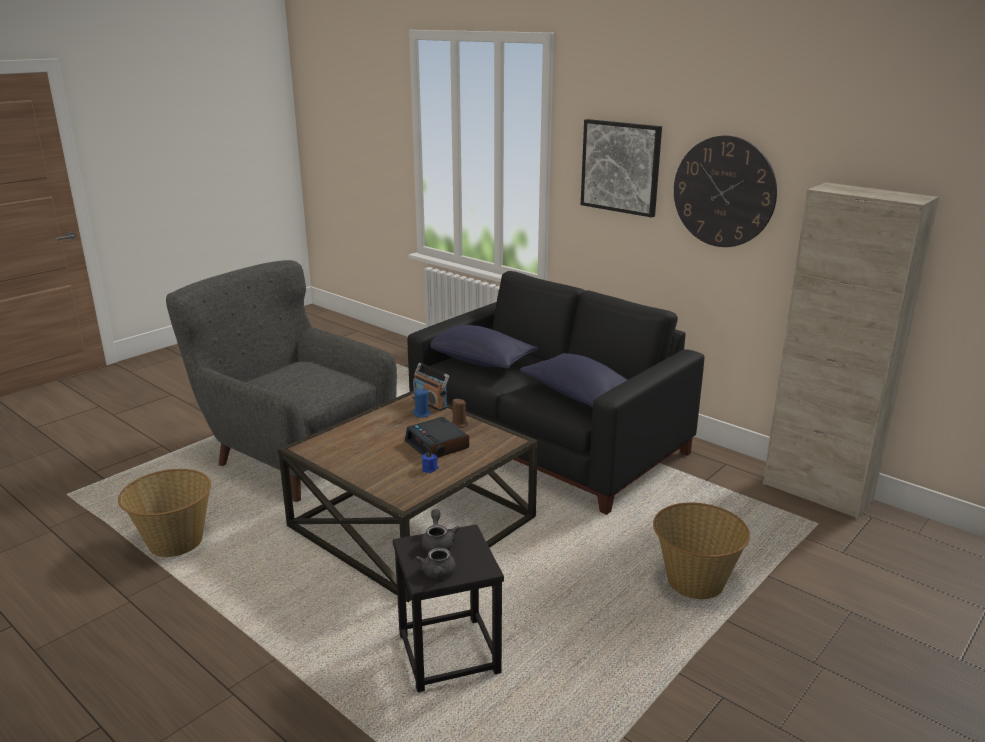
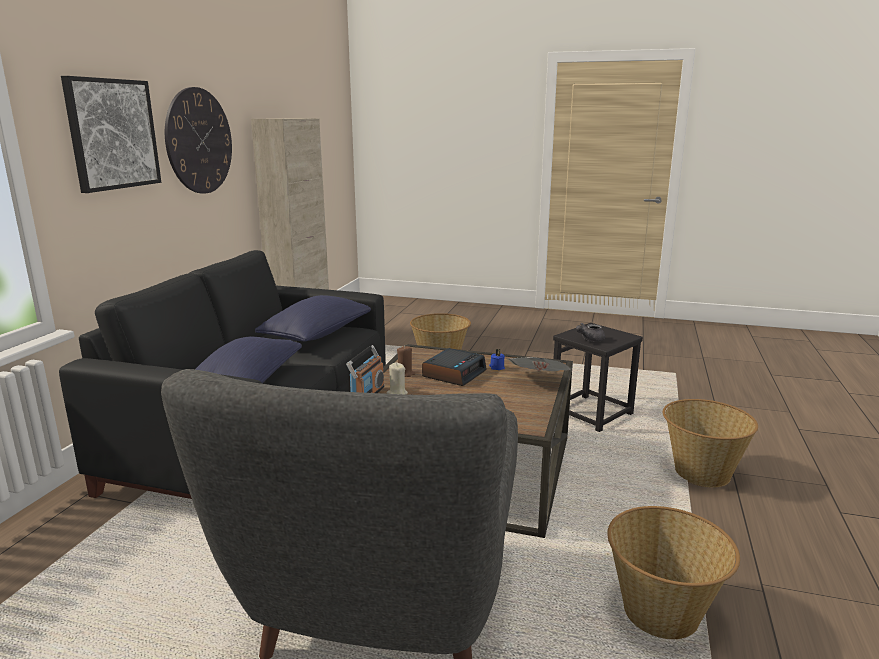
camera: 115 degrees left, 5 degrees down
(259, 666) = (701, 472): none -> basket
(375, 478) = (539, 381): none -> newspaper
(422, 414) = (397, 393): blue candle -> beige candle
(438, 574) = (616, 334): grey teapot -> none

